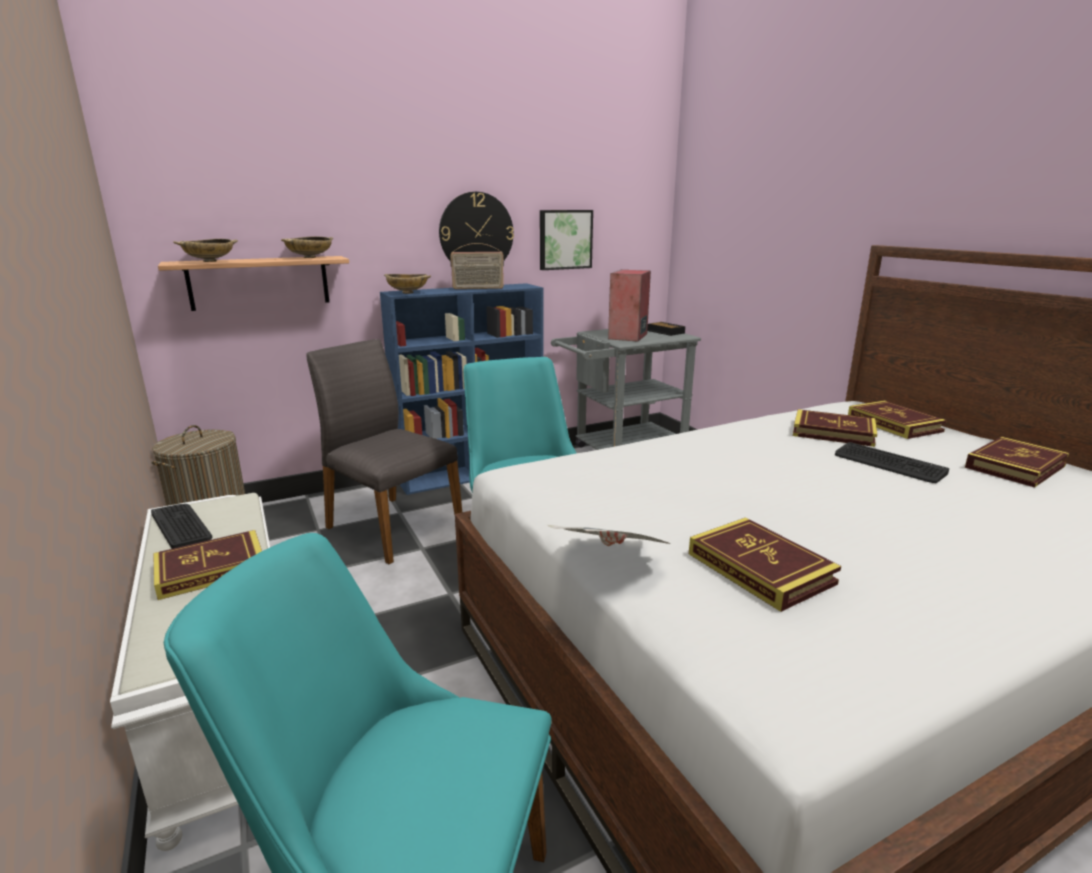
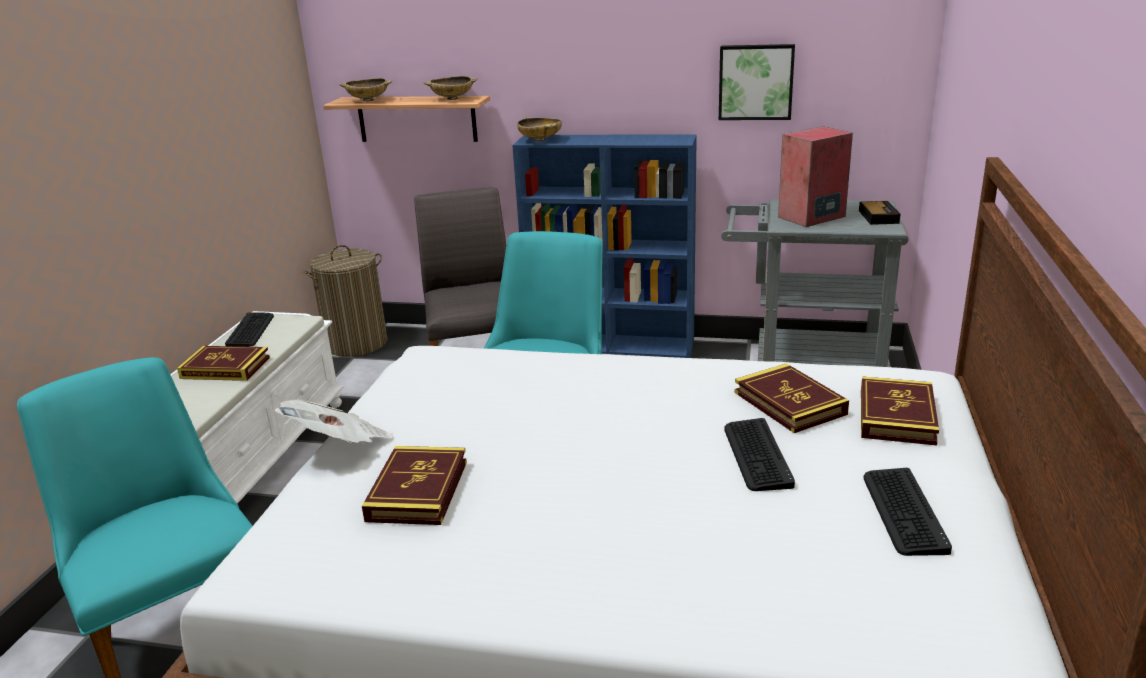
camera: 40 degrees right, 5 degrees up
(476, 233) = (636, 73): wall clock -> none
(478, 288) = (620, 140): radio -> none
(1015, 467) = (903, 512): book -> keyboard

